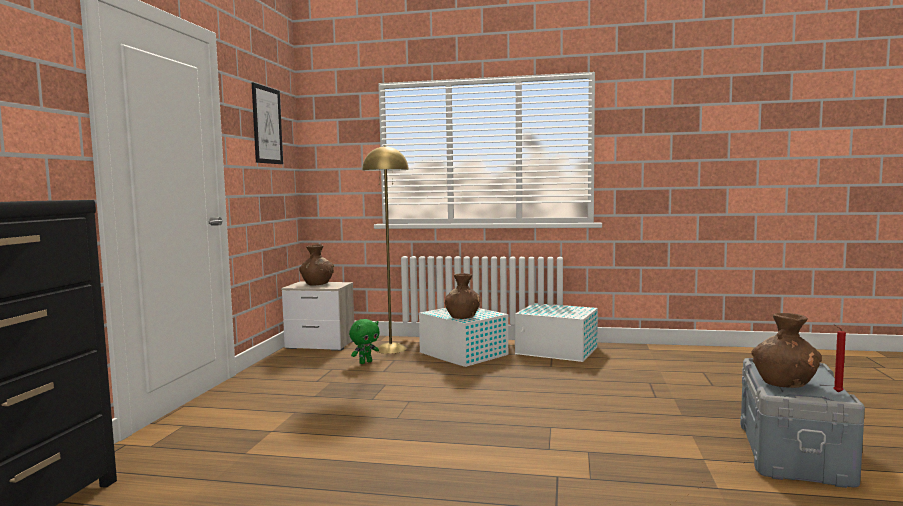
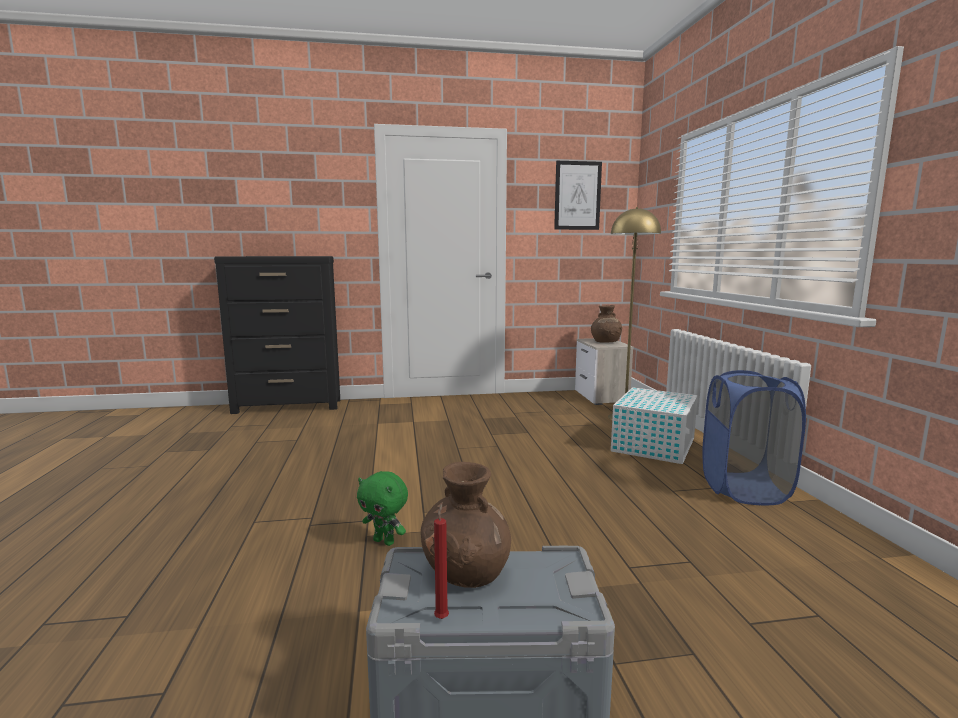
camera: 70 degrees right, 5 degrees up
(365, 362) = (575, 417): green plush toy -> green plush toy (385, 541)
(462, 317) = (636, 401): brown vase -> none
(557, 351) = (744, 489): white storage box -> blue laundry basket

